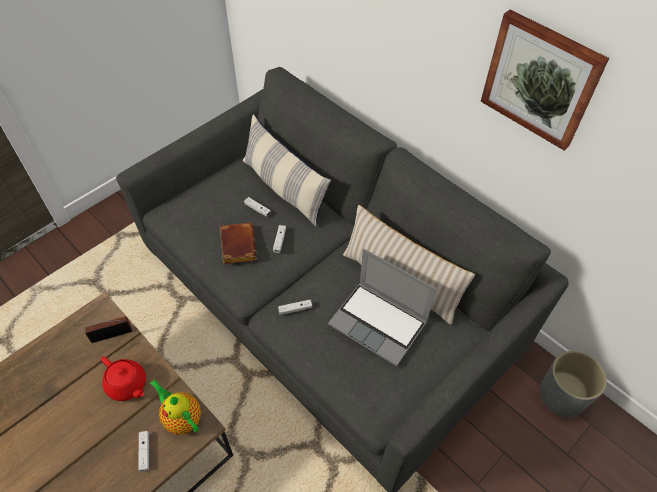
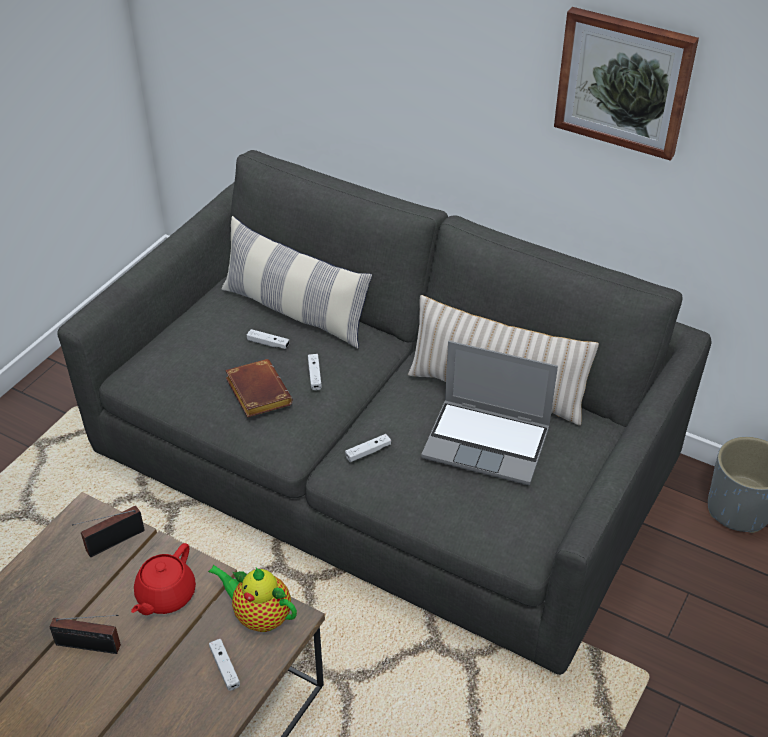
camera: 15 degrees left, 10 degrees down
(68, 411) = (91, 646): none -> radio
(127, 385) = (165, 596): red teapot -> red teapot turned 90 degrees clockwise

